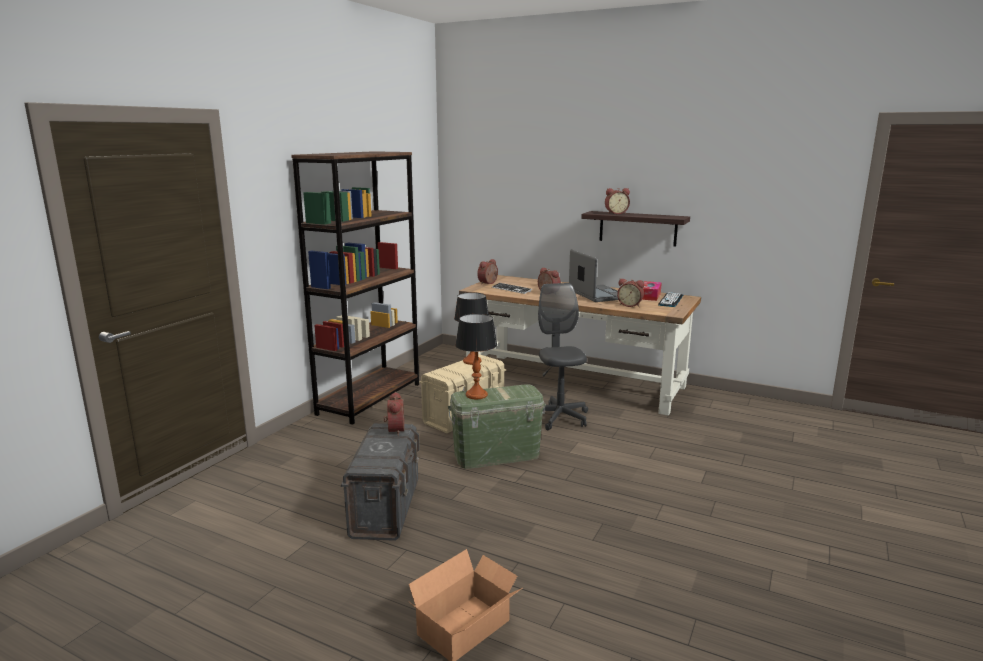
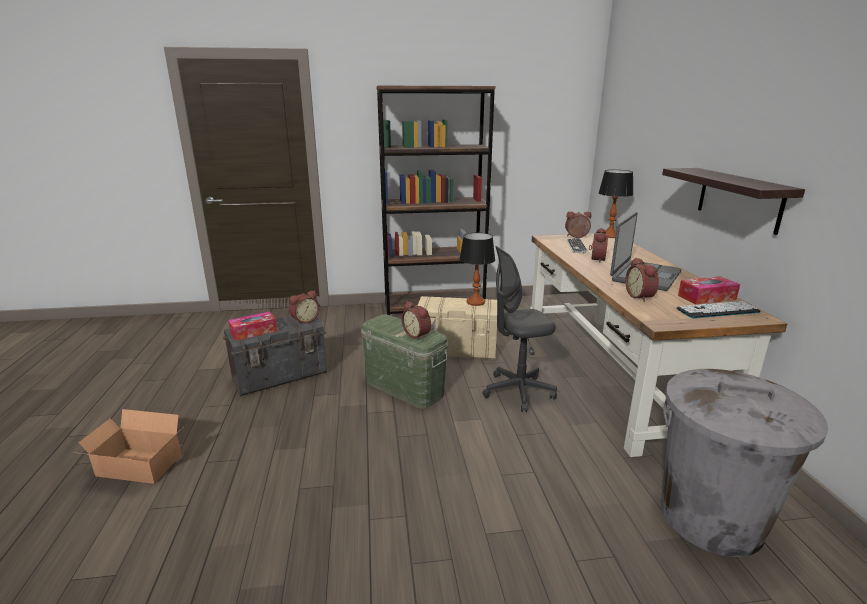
camera: 55 degrees right, 5 degrees up
(382, 458) = (253, 332): none -> tissue box
(476, 395) = (389, 323): table lamp -> table lamp (609, 235)
(559, 417) = (518, 392): grey office chair -> grey office chair turned 150 degrees counterclockwise
(616, 213) = (708, 173): alarm clock -> alarm clock (417, 334)
(734, 419) = (711, 518): none -> grey trash can

